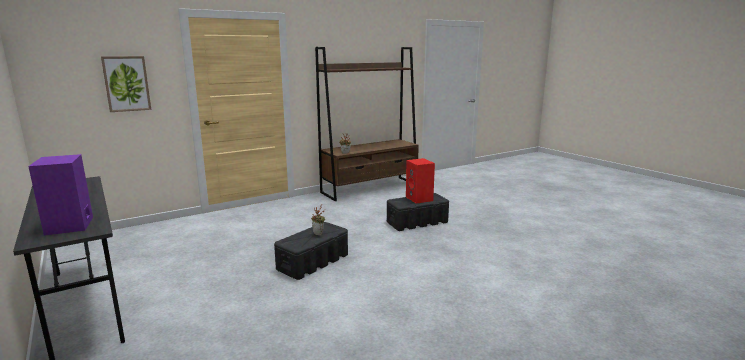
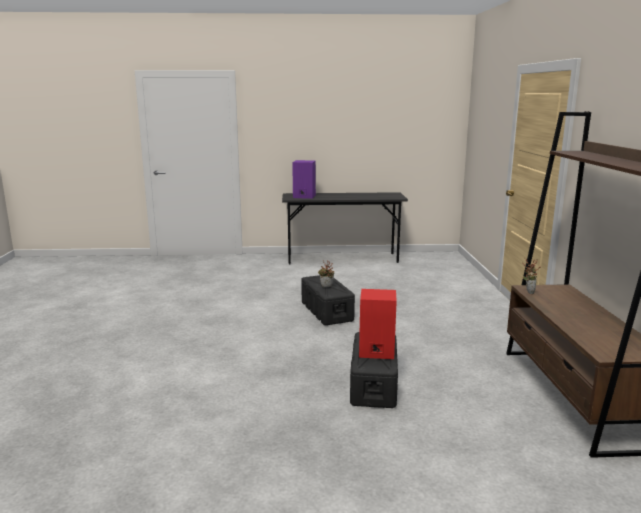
camera: 120 degrees right, 0 degrees up
(126, 83) = (491, 139): picture -> none

